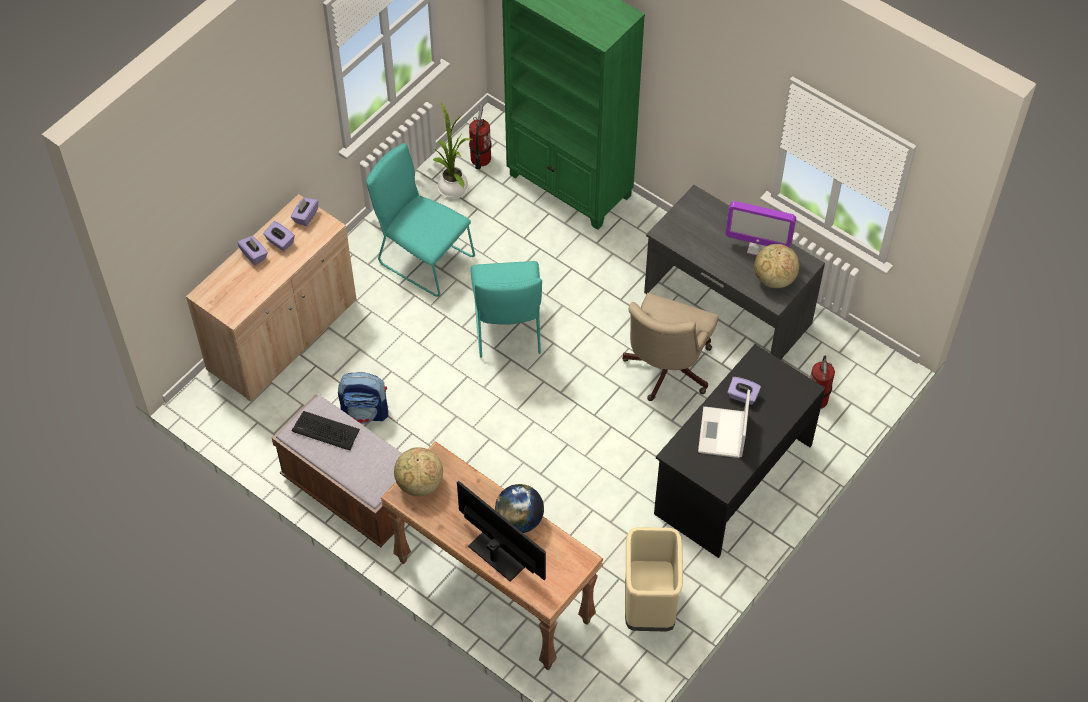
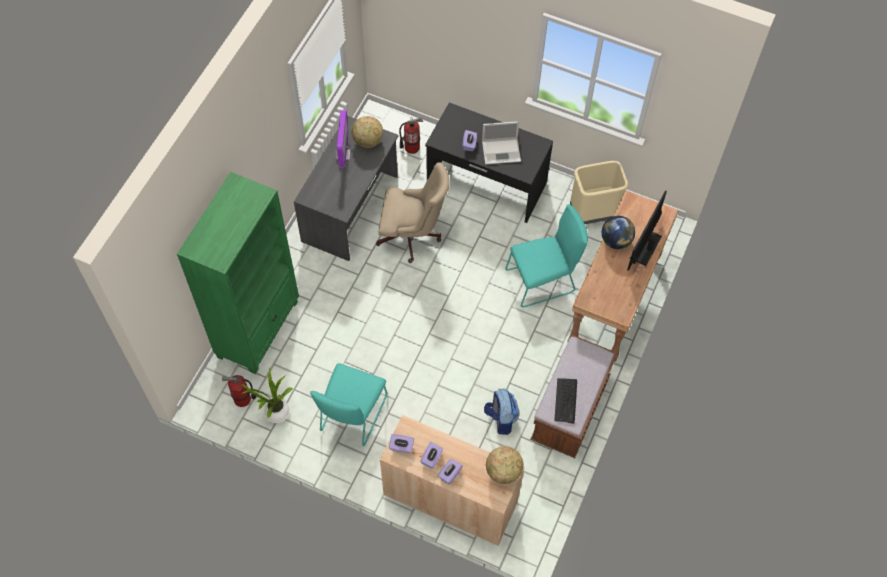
camera: 105 degrees left, 5 degrees up
(419, 484) = (610, 306): globe -> globe (503, 471)
(508, 329) = (403, 341): turquoise chair -> turquoise chair (543, 280)

